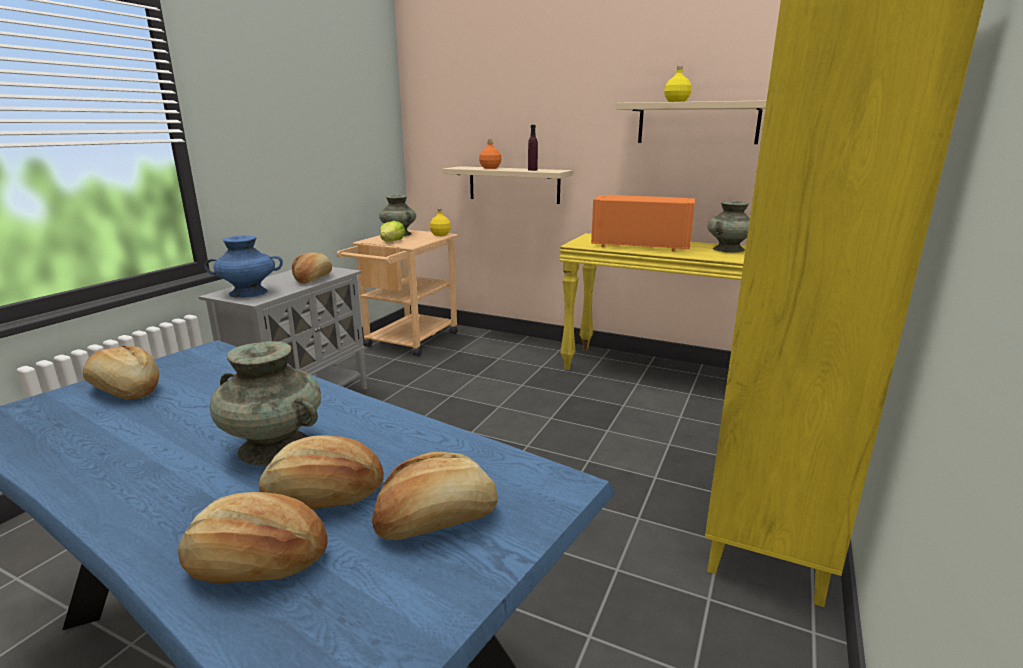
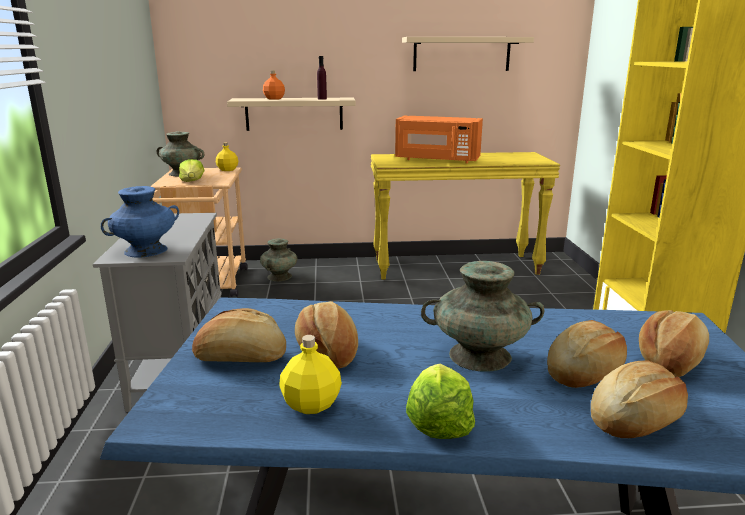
camera: 30 degrees left, 0 degrees up
(115, 492) = (438, 422): none -> lettuce
(313, 279) = (186, 227): bread -> bread (328, 351)
(641, 245) = (437, 160): orange microwave -> orange microwave turned 150 degrees counterclockwise
(676, 102) = (450, 36): yellow bottle -> yellow bottle (311, 404)
(728, 249) = (500, 156): turquoise vase -> turquoise vase (279, 277)

